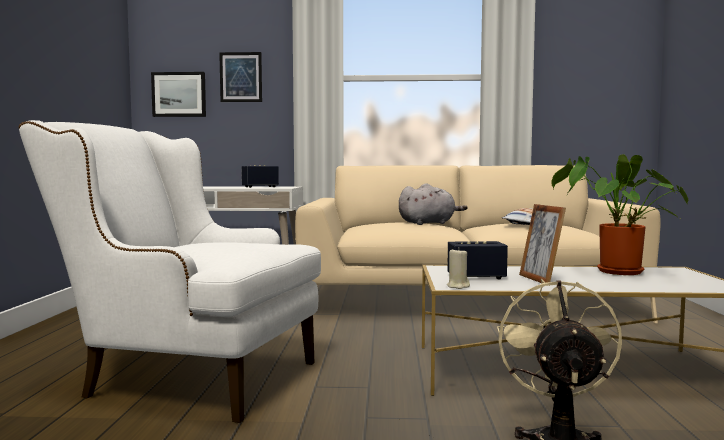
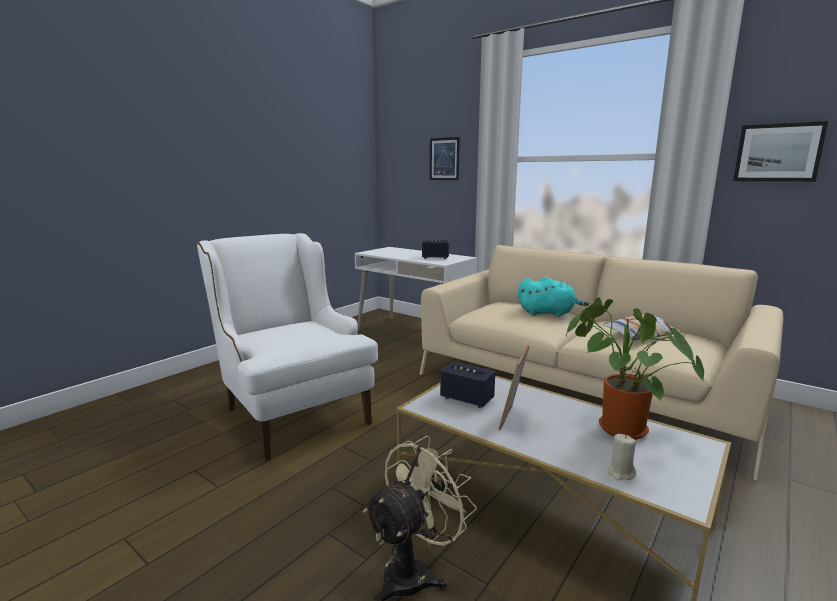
camera: 35 degrees right, 10 degrees up
(179, 94) = (403, 173): picture -> picture (778, 152)
(428, 223) = (548, 313): grey plush toy -> turquoise plush toy
(458, 286) = (425, 408): beige candle -> beige candle (620, 473)

